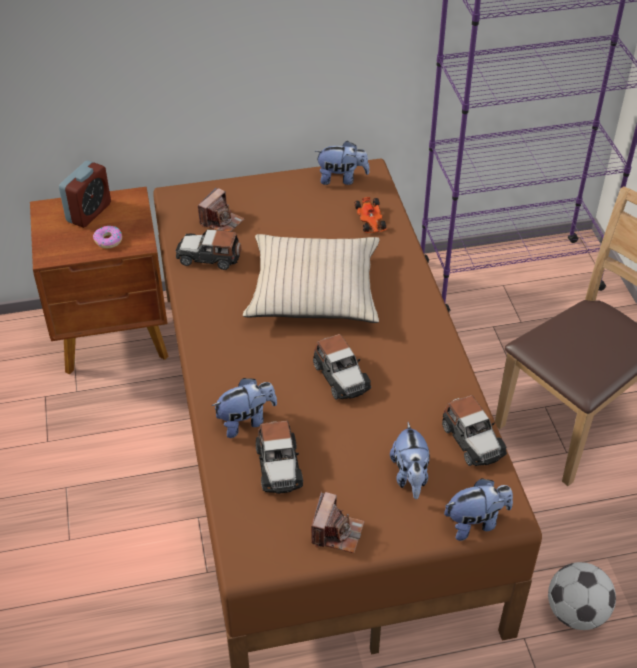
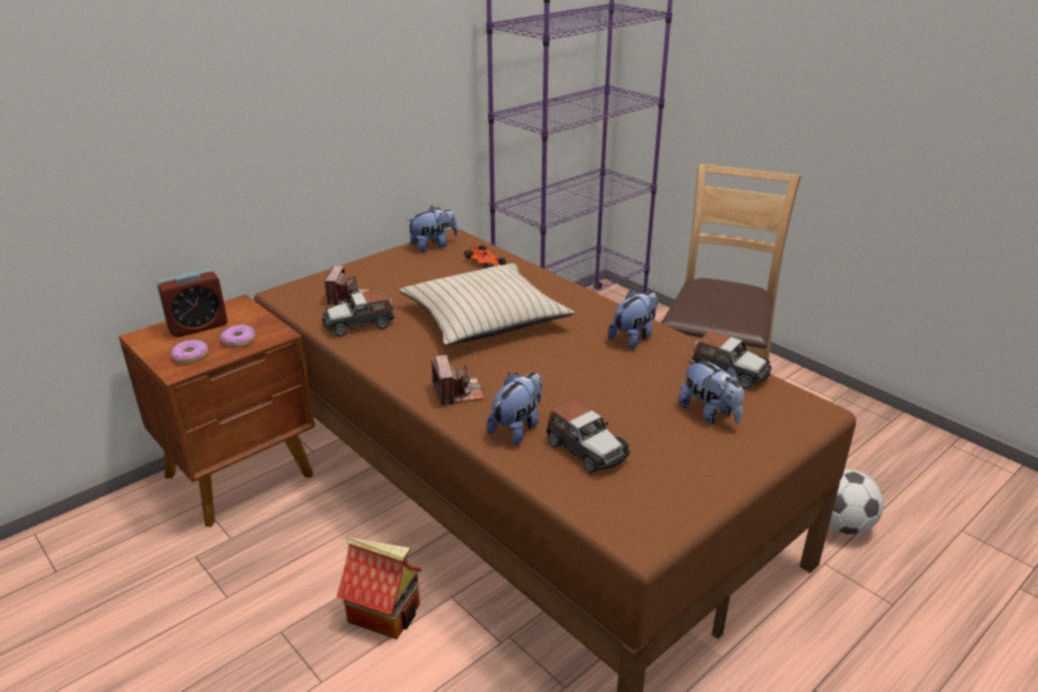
camera: 30 degrees left, 15 degrees down
(65, 244) = (190, 356): none -> donut
(89, 212) = (198, 326): alarm clock -> alarm clock turned 60 degrees clockwise
(143, 507) = (385, 612): none -> toy house
(336, 532) = (694, 479): camera -> camera (457, 392)
(340, 376) = (571, 367): toy car -> none
(476, 522) = (799, 425): plush toy -> plush toy (633, 337)

